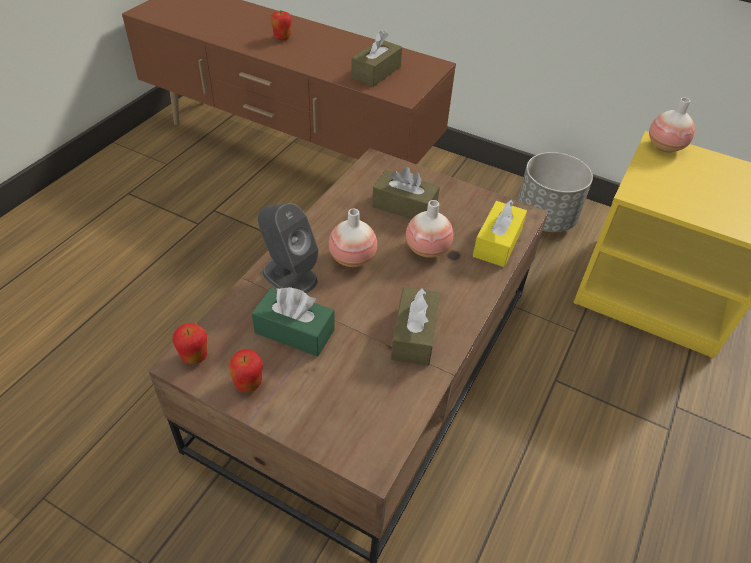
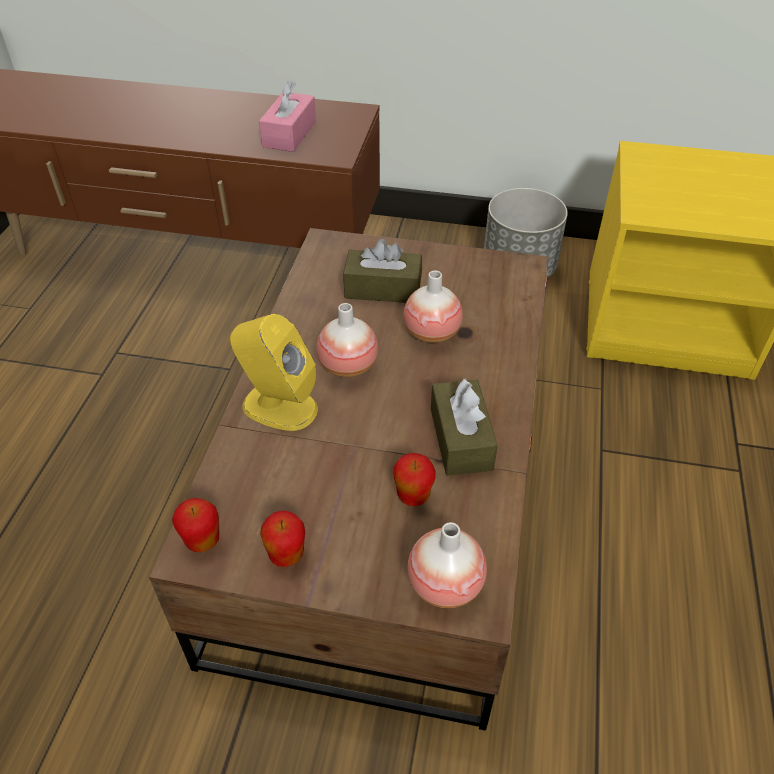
camera: 15 degrees left, 0 degrees up
(282, 38) = (152, 114): apple -> apple (413, 496)
(289, 275) = (279, 406): grey speaker -> yellow speaker
(294, 331) = (316, 474): green tissue box -> none
(376, 72) = (289, 134): brown tissue box -> pink tissue box
(497, 243) = (508, 306): yellow tissue box -> none
(665, 146) = (648, 154): vase -> vase (445, 584)

